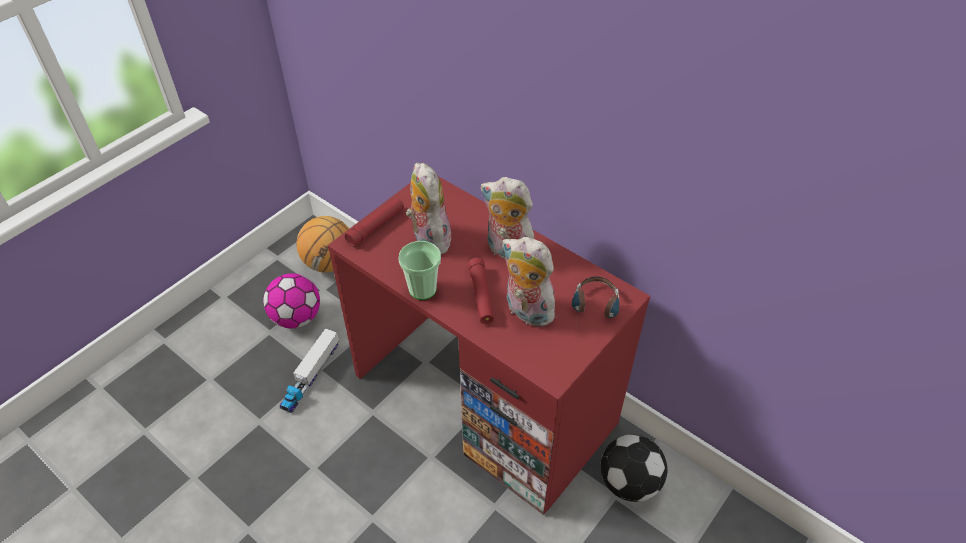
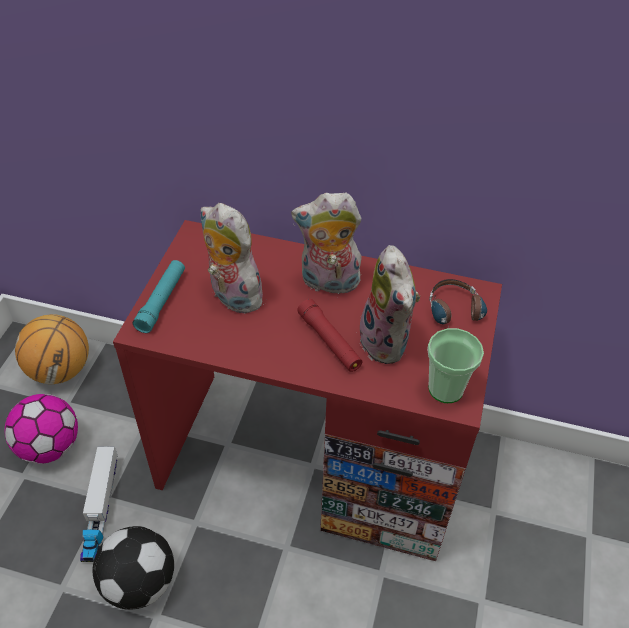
camera: 25 degrees left, 0 degrees up
(376, 226) = (162, 301): red flashlight -> turquoise flashlight
(422, 289) = (259, 356): cup -> cup (445, 389)
(526, 311) = (388, 342): plush toy -> plush toy turned 120 degrees counterclockwise
(629, 483) = (500, 492): football -> football (140, 583)

